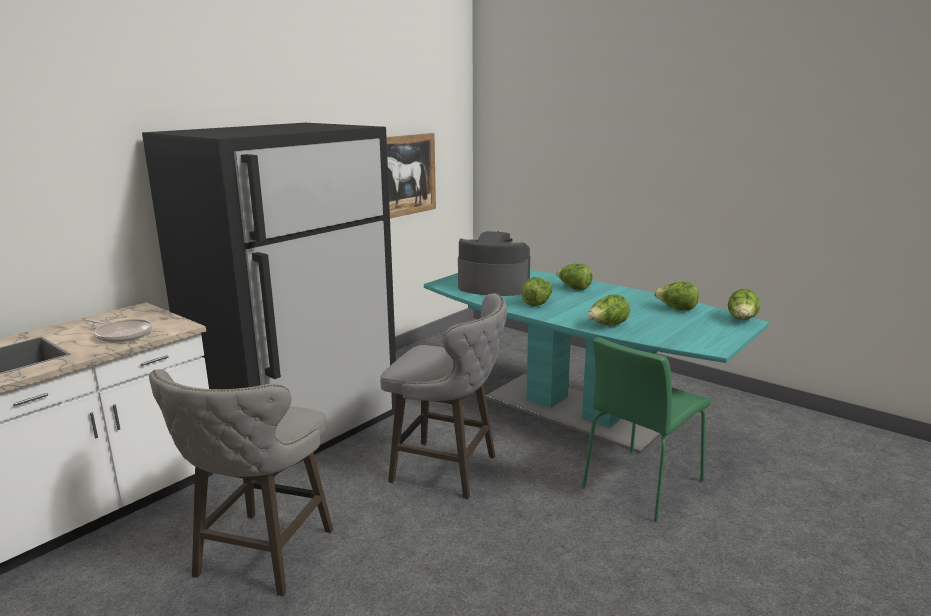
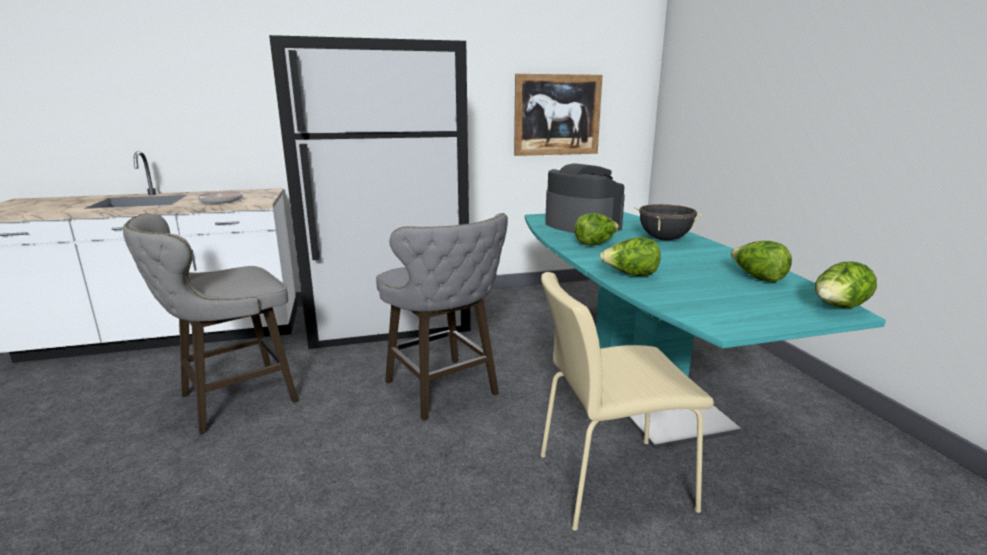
camera: 35 degrees right, 0 degrees up
(573, 288) = (664, 239): lettuce -> black cooking pot
(640, 486) = (608, 482): green chair -> beige chair

